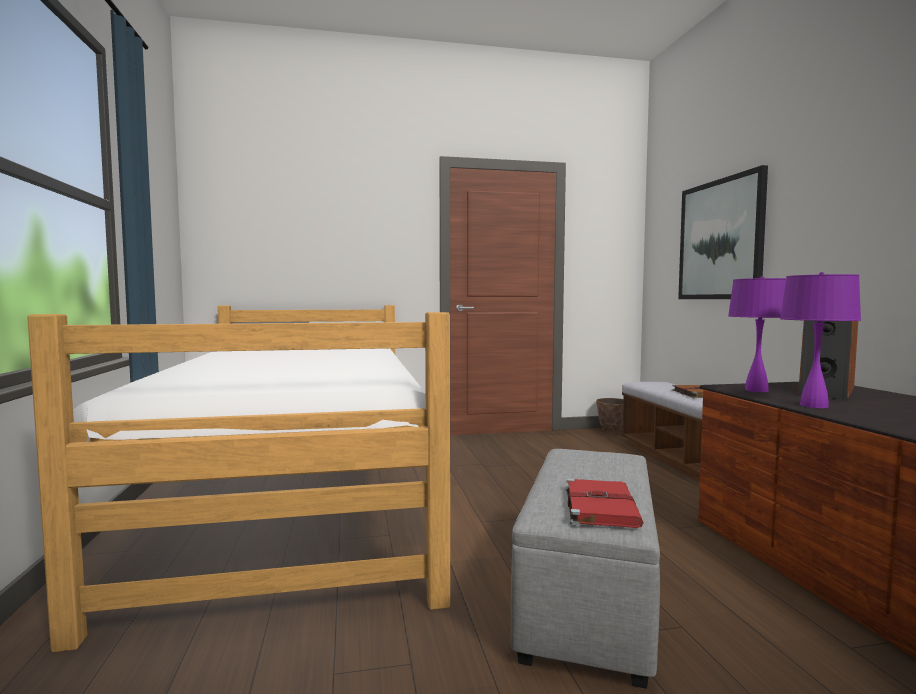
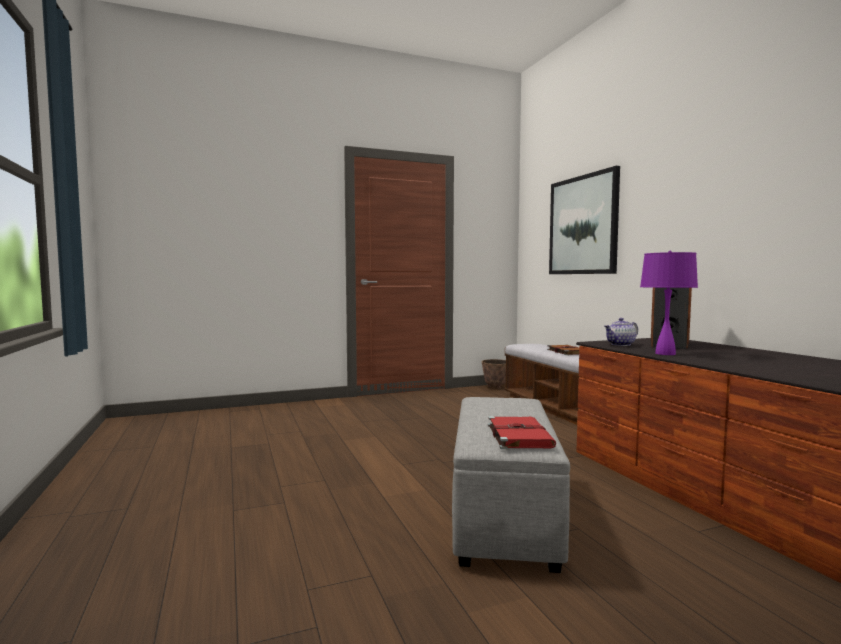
camera: 10 degrees left, 0 degrees up
(299, 498) = (231, 456): bed -> none
(757, 390) = (620, 344): purple table lamp -> teapot

